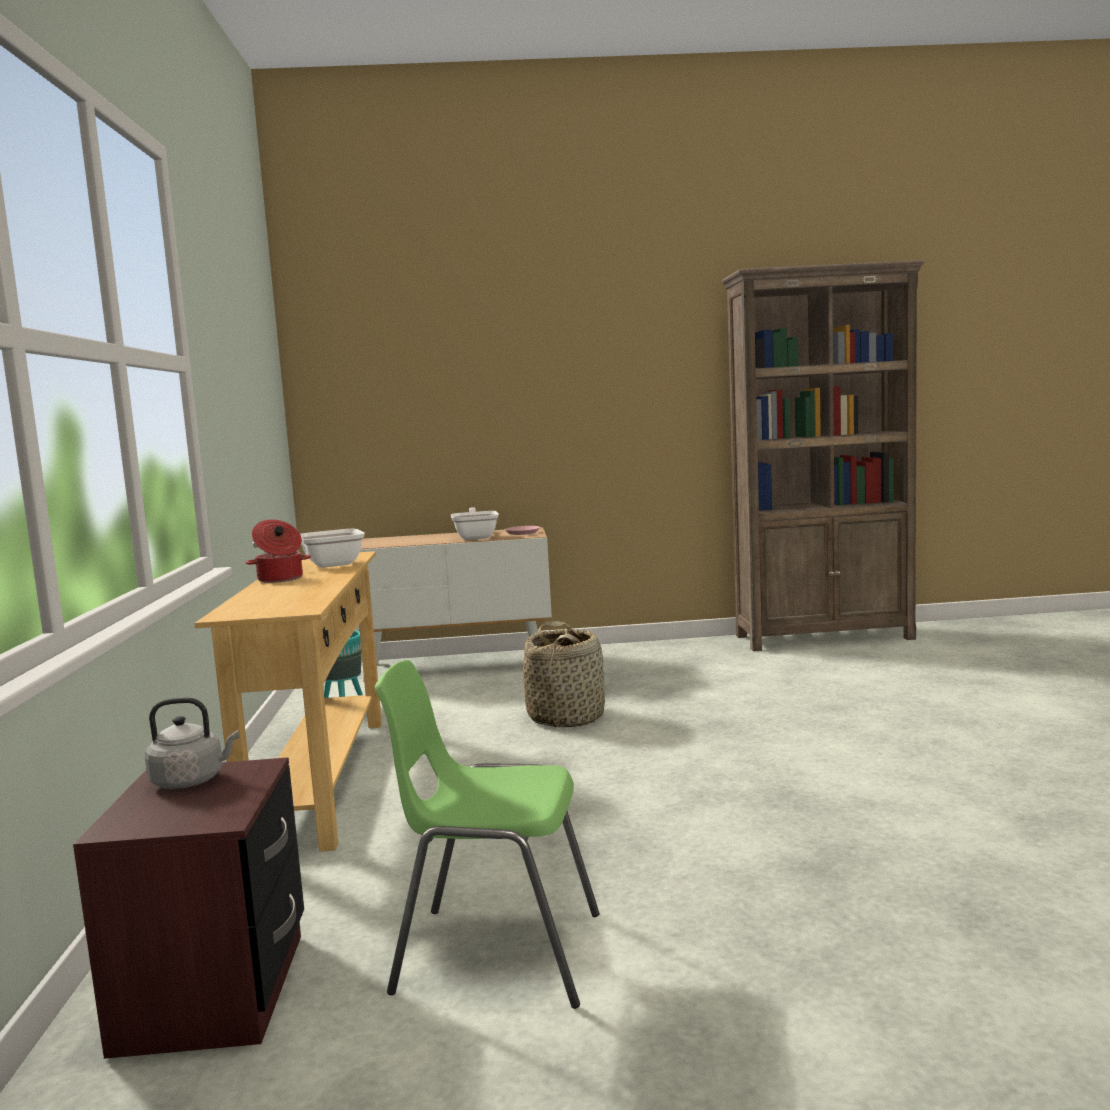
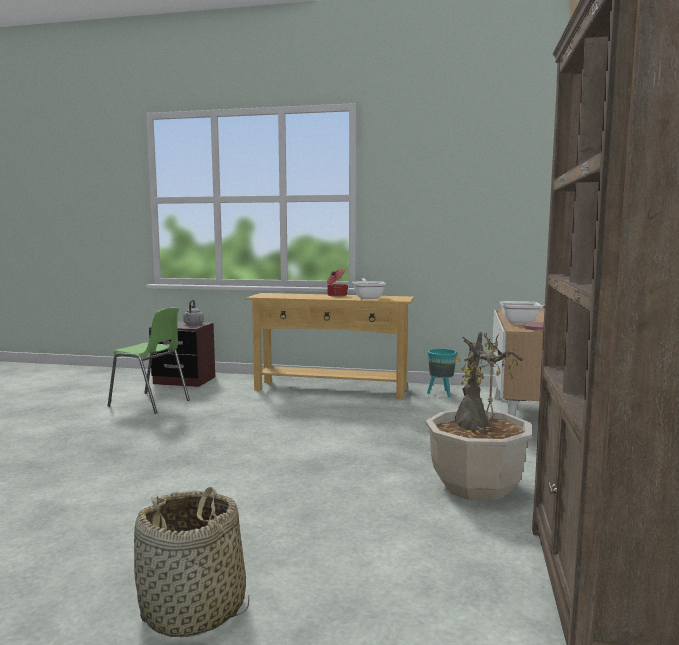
camera: 105 degrees right, 0 degrees up
(496, 953) = (150, 403): green chair -> green chair turned 90 degrees clockwise
(566, 717) = (374, 433): basket -> basket (194, 610)
(690, 667) = (477, 487): none -> potted plant

